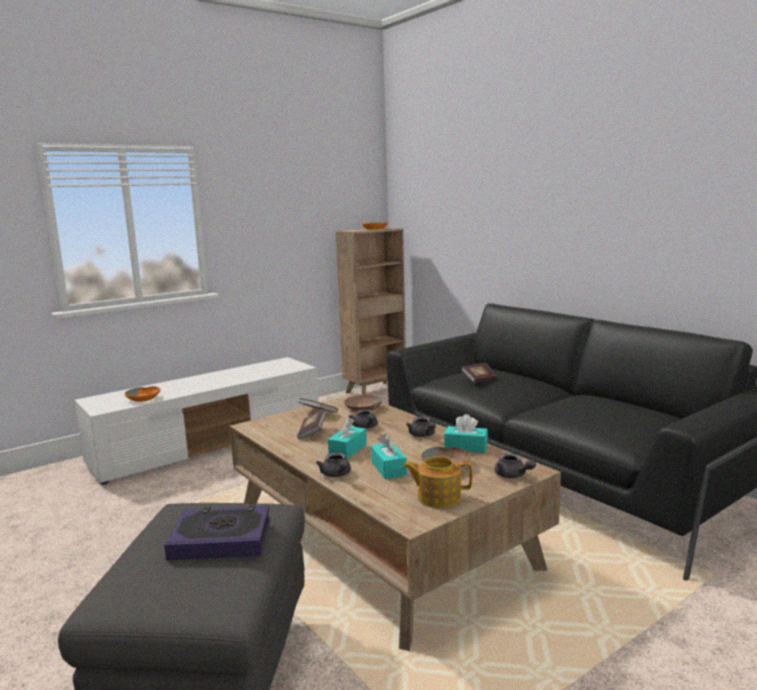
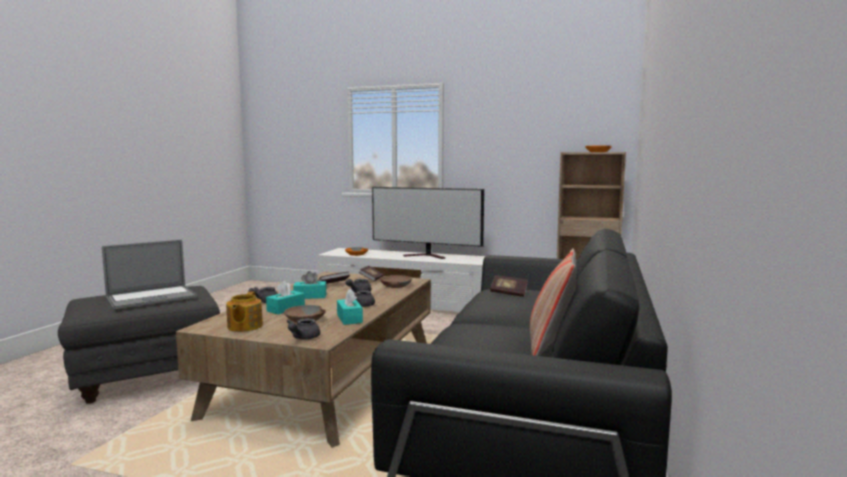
camera: 55 degrees right, 5 degrees down
(221, 539) = (151, 298): book -> laptop
(231, 375) = (427, 256): none -> television
(438, 498) = (244, 326): teapot -> teapot turned 150 degrees counterclockwise
(629, 403) = (551, 347): none -> pillow

